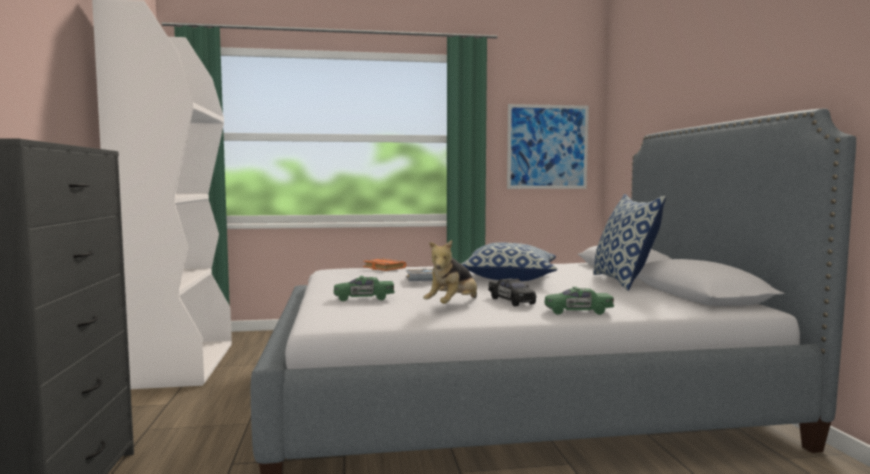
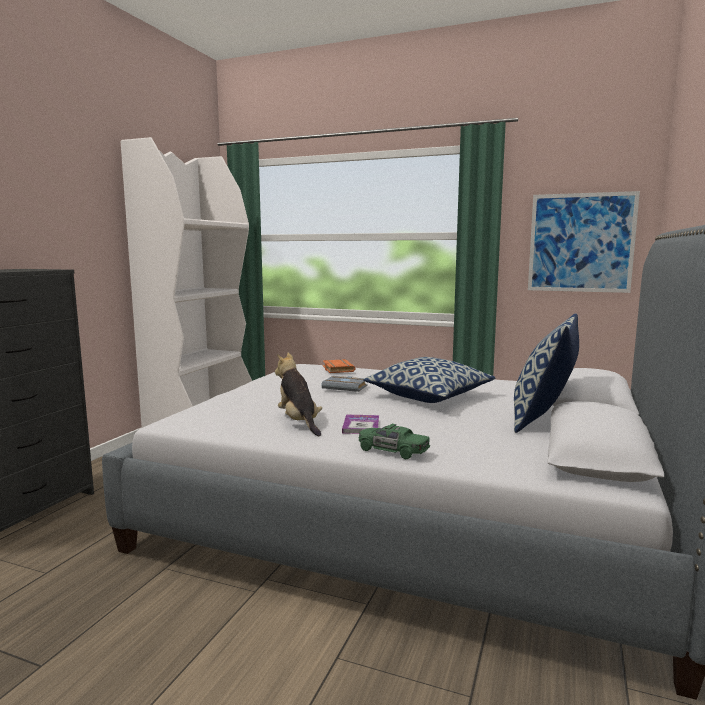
camera: 30 degrees right, 5 degrees up
(364, 298) = (249, 402): green toy car -> none
(453, 306) = (299, 422): plush toy -> plush toy turned 90 degrees clockwise
(511, 301) = (361, 426): black toy car -> book

